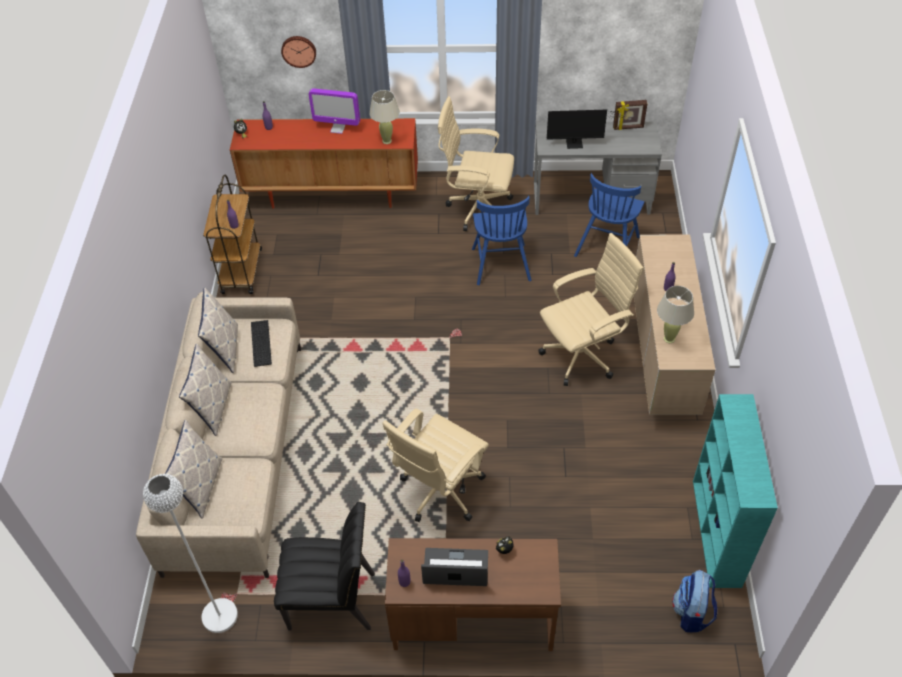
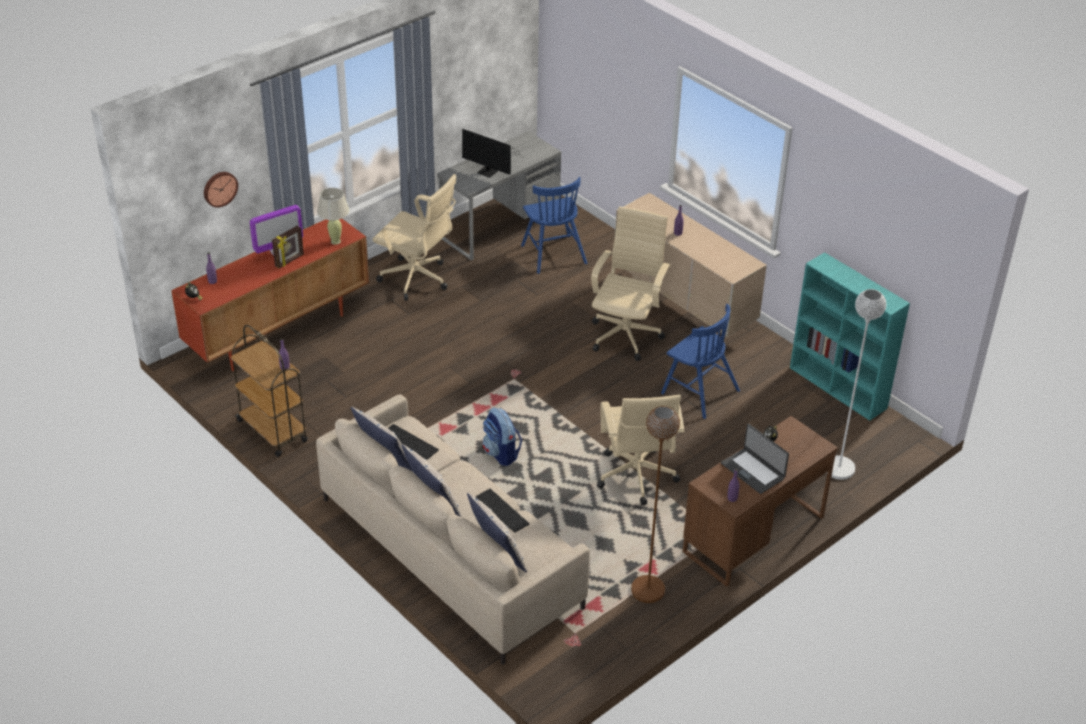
camera: 45 degrees left, 10 degrees down
(220, 616) = (581, 654): white floor lamp -> white floor lamp (839, 468)
(249, 449) = (500, 510): none -> keyboard
(331, 601) = (648, 590): black chair -> brown floor lamp
(455, 569) = (753, 470): laptop -> laptop turned 90 degrees counterclockwise
(476, 208) = (418, 280): beige office chair -> beige office chair turned 120 degrees counterclockwise
(500, 261) = (485, 306): blue chair -> blue chair (697, 390)
(577, 143) = (489, 173): monitor -> monitor turned 75 degrees clockwise
(628, 127) = (513, 144): picture frame -> picture frame (289, 261)
(669, 339) = (716, 262): beige table lamp -> none
(692, 613) = (876, 440): backpack -> backpack (501, 453)

